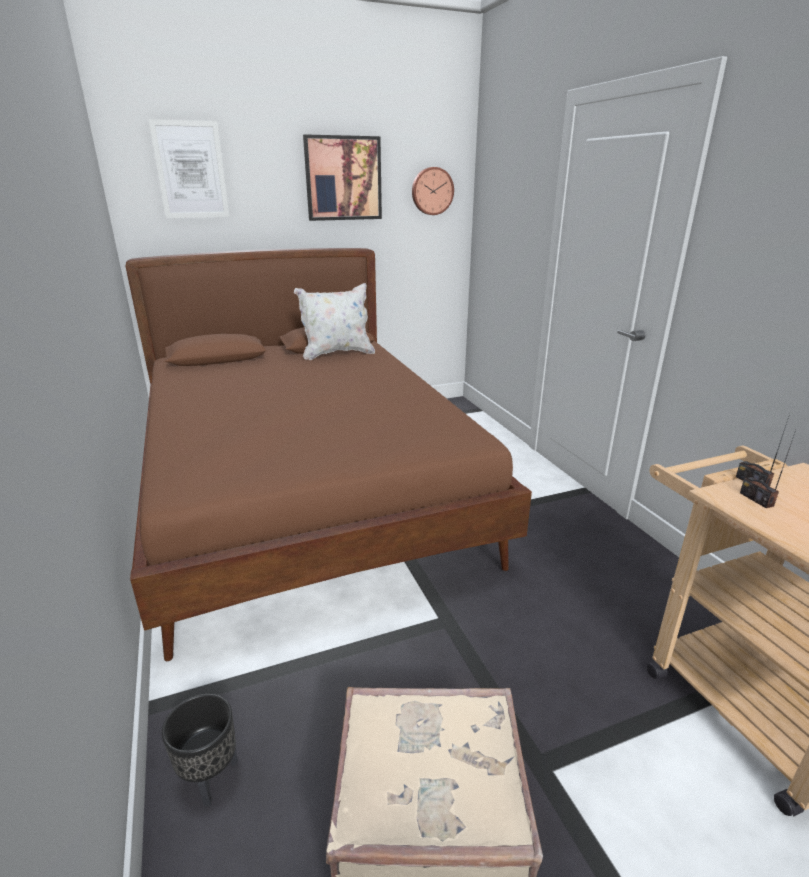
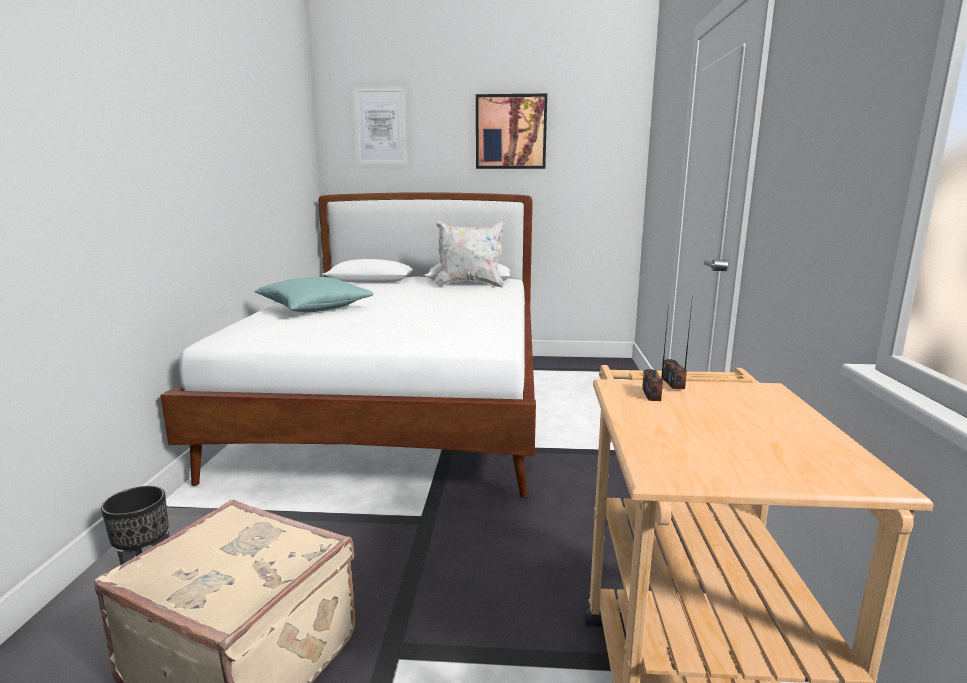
camera: 25 degrees right, 10 degrees down
(223, 419) = (315, 309): none -> turquoise pillow
(306, 496) = (403, 406): brown bed -> white bed
(432, 191) = (600, 143): wall clock -> none

